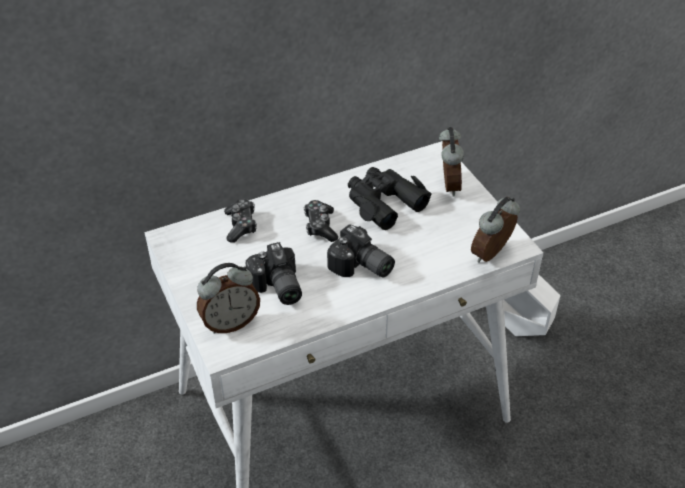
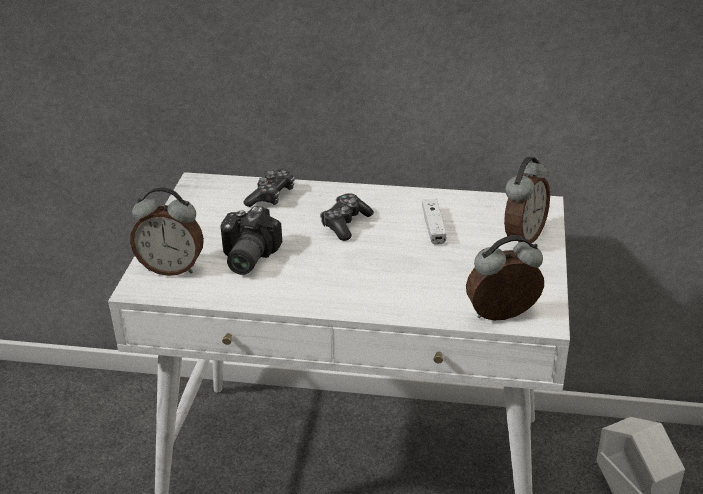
camera: 35 degrees right, 10 degrees down
(361, 267) = (345, 273): camera -> none
(383, 202) = (433, 227): black binoculars -> white game controller

